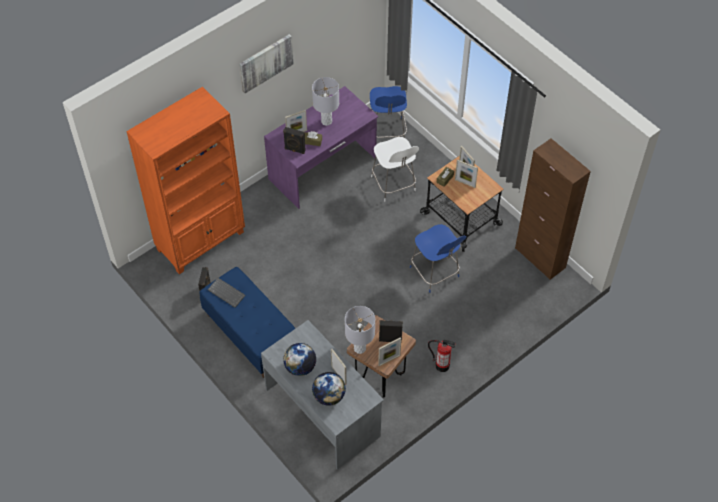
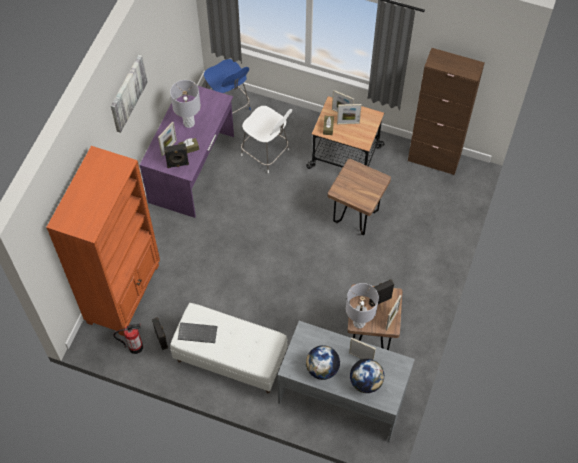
camera: 30 degrees left, 5 degrees up
(250, 334) = (230, 359): blue bench -> white bench
(435, 273) = (355, 217): blue chair -> brown stool
(442, 365) = (415, 298): fire extinguisher -> fire extinguisher (135, 347)

